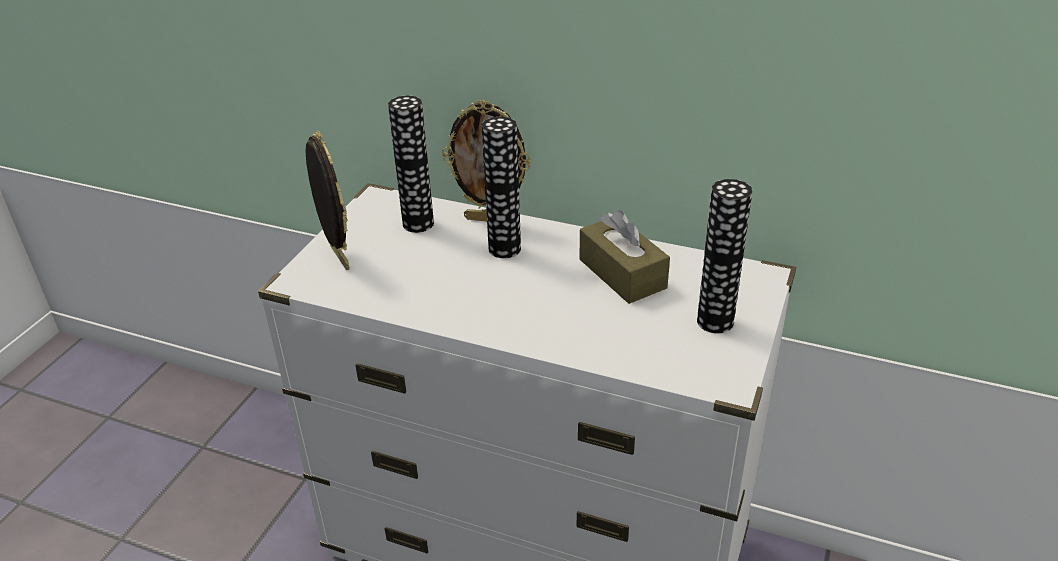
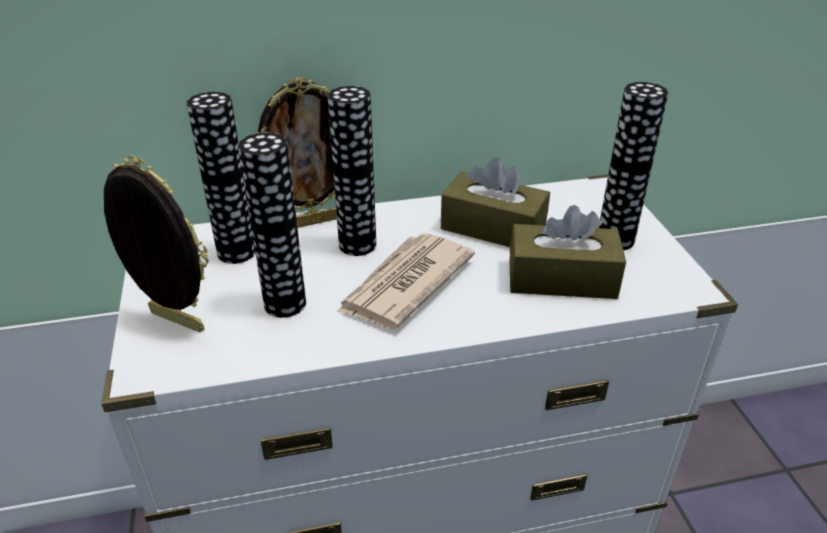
camera: 35 degrees left, 0 degrees up
(414, 272) = (285, 304): none -> vase
(506, 290) = (404, 284): none -> newspaper
(629, 334) = (561, 279): none -> brown tissue box

